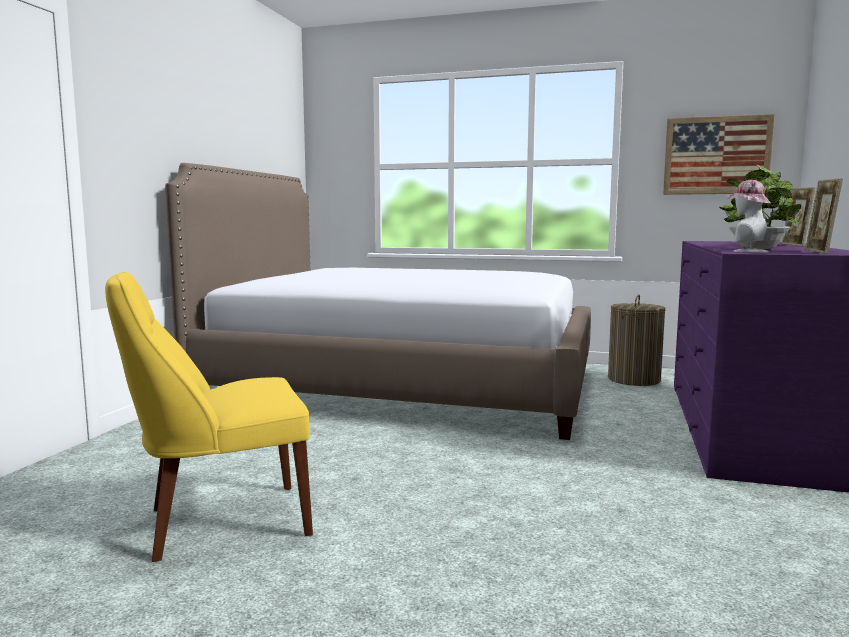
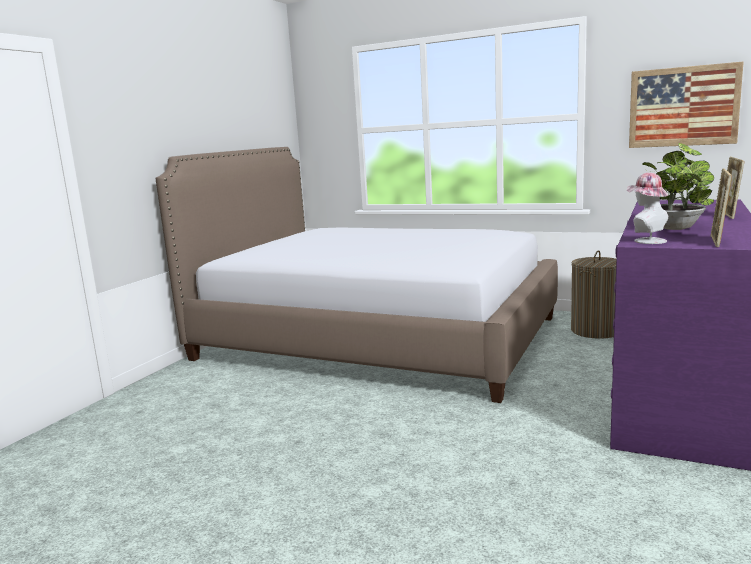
camera: 10 degrees right, 5 degrees up
(220, 522) = (177, 483): yellow chair -> none

